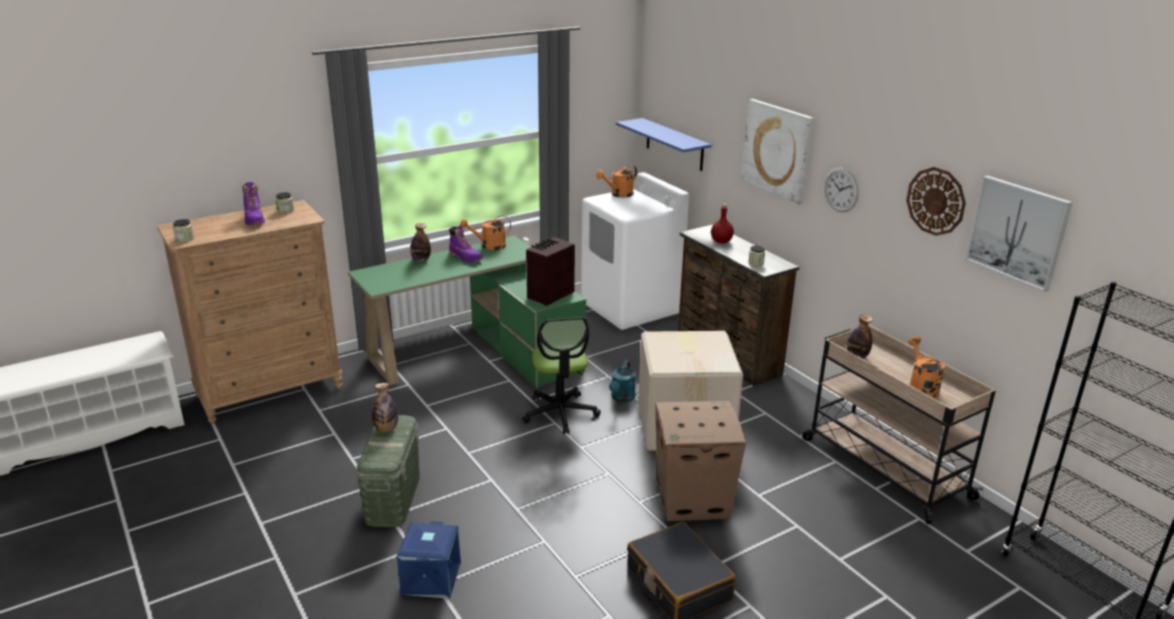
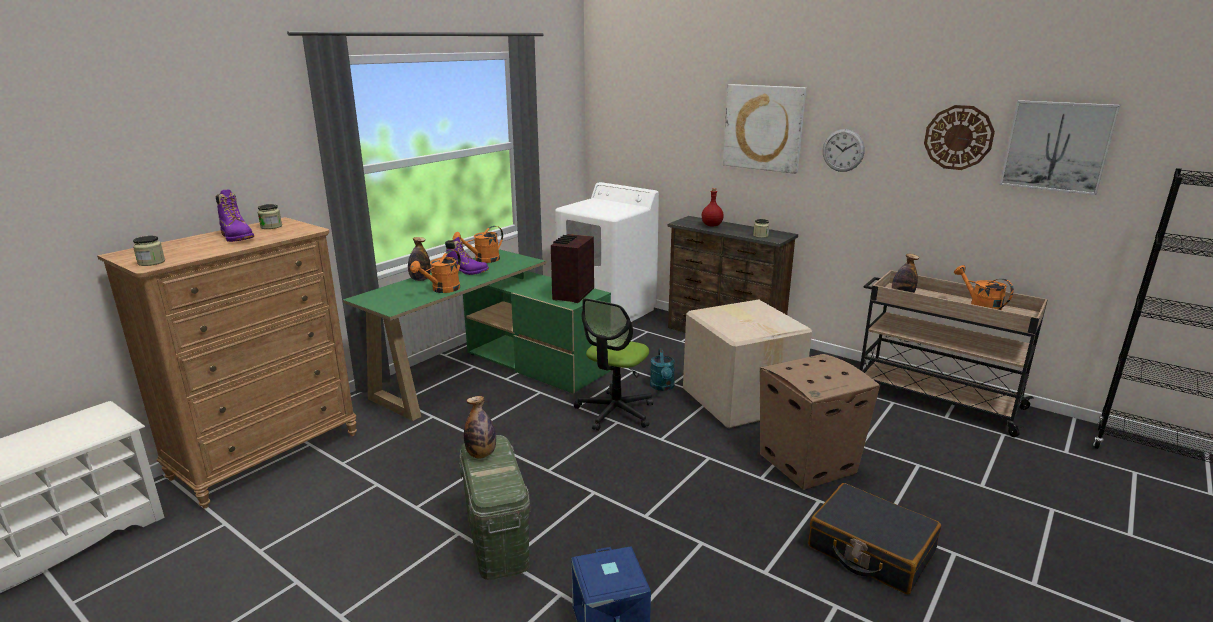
camera: 20 degrees left, 5 degrees down
(560, 413) = (615, 412): office chair -> office chair turned 60 degrees clockwise
(618, 195) = (586, 203): orange watering can -> orange watering can (442, 290)
(674, 144) = (635, 148): blue shelf -> none

